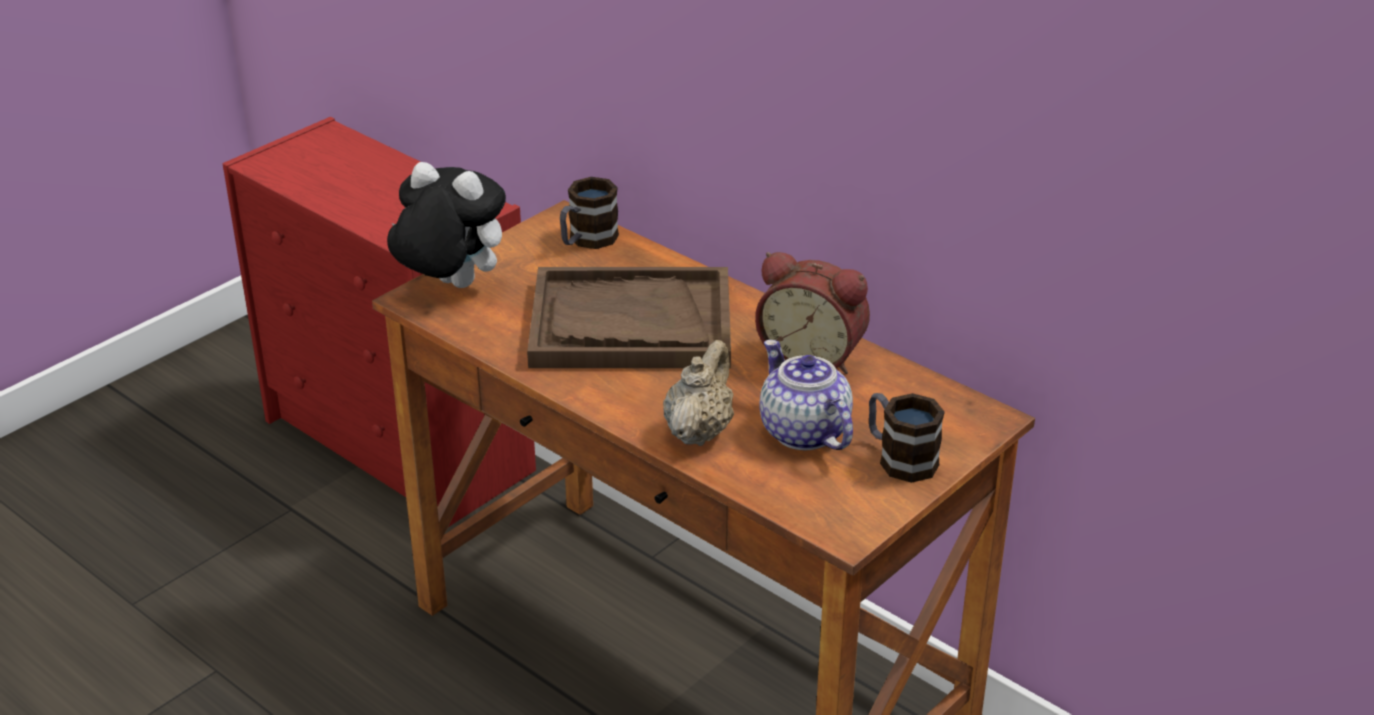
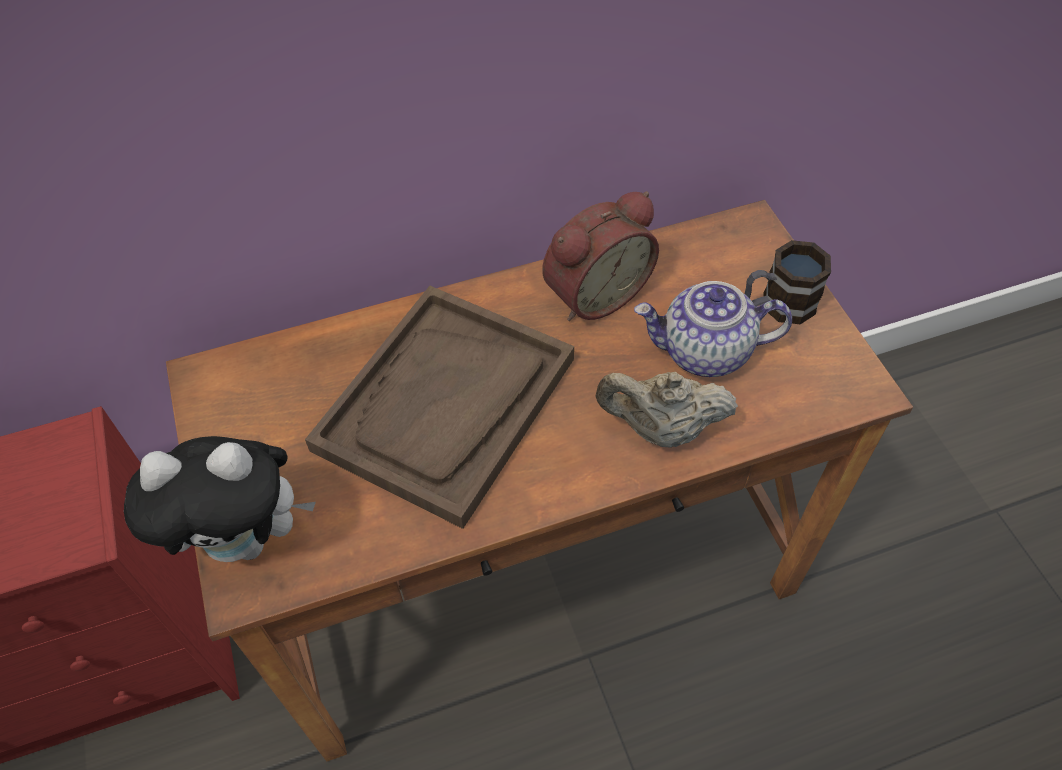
camera: 60 degrees left, 20 degrees up
(450, 286) = (246, 539): plush toy -> plush toy turned 150 degrees counterclockwise
(587, 241) = (264, 375): mug -> none
(699, 431) = (661, 429): beige teapot -> beige teapot turned 45 degrees counterclockwise

